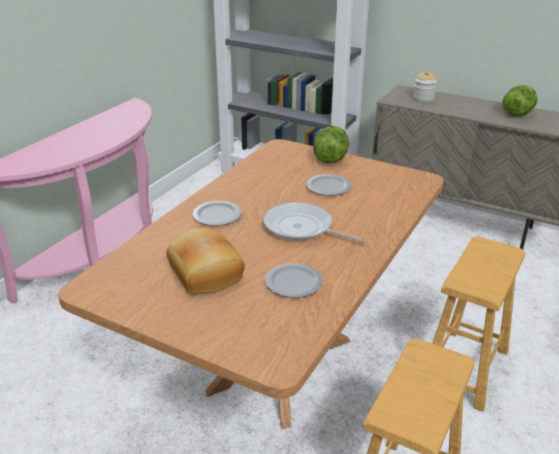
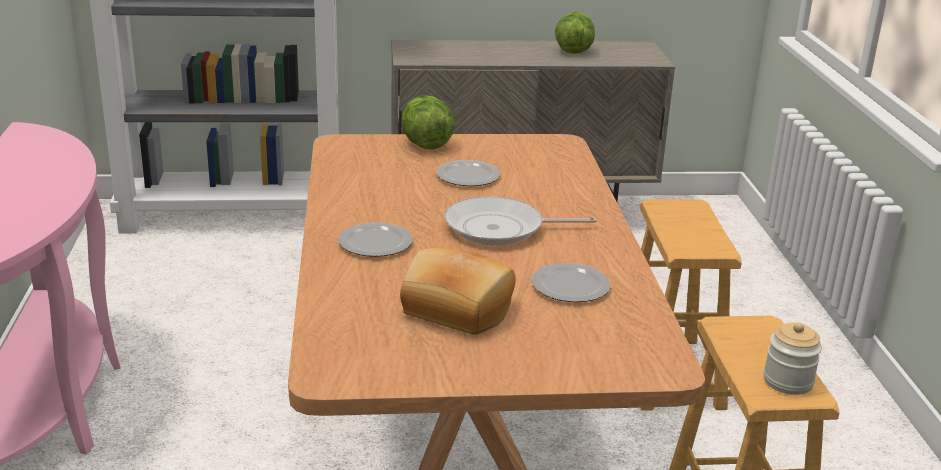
camera: 35 degrees left, 5 degrees down
(423, 99) = (446, 51): jar -> jar (788, 381)

